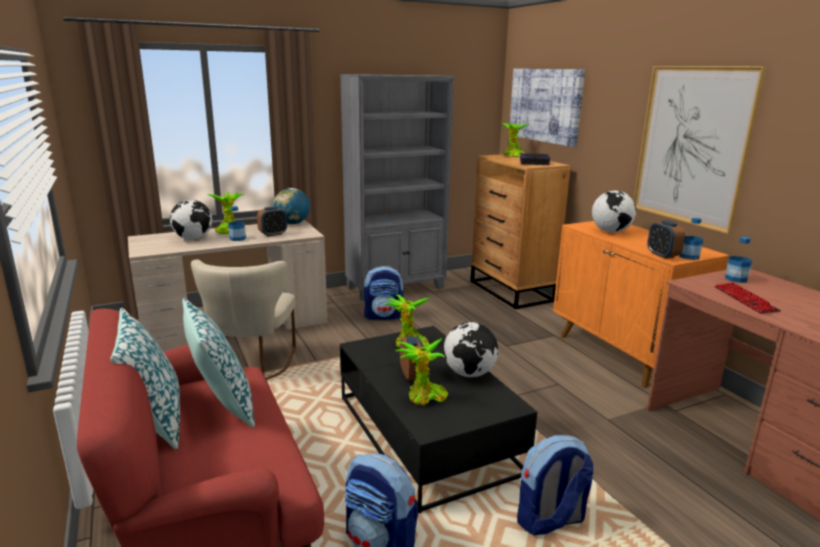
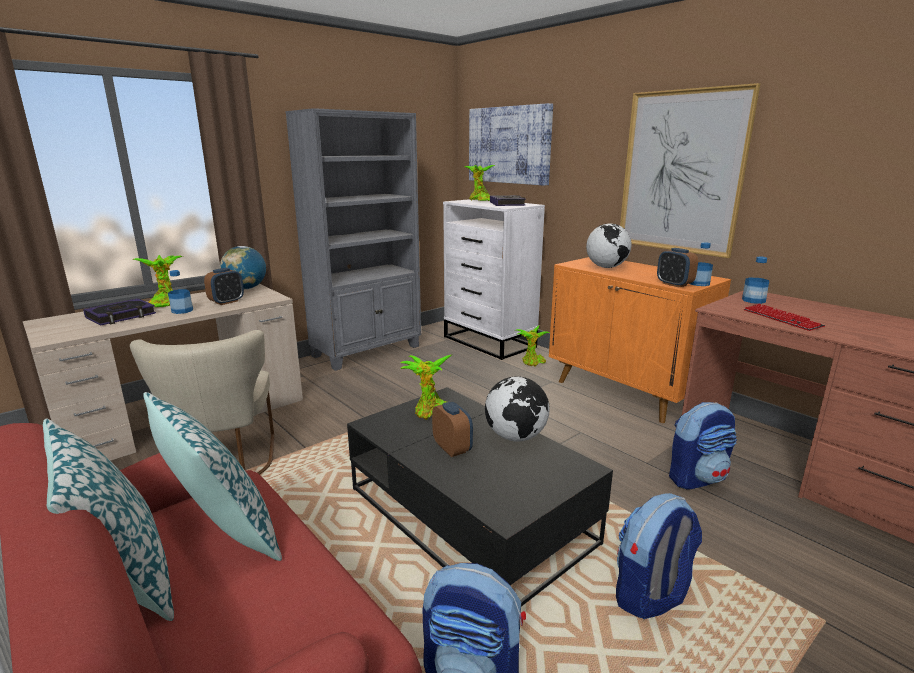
camera: 15 degrees left, 0 degrees up
(193, 239) = (121, 316): globe -> book
(384, 316) = (366, 384): backpack -> backpack (697, 478)
(424, 398) = (481, 475): potted plant -> potted plant (532, 363)
(511, 291) = (489, 342): brown dresser -> white dresser

